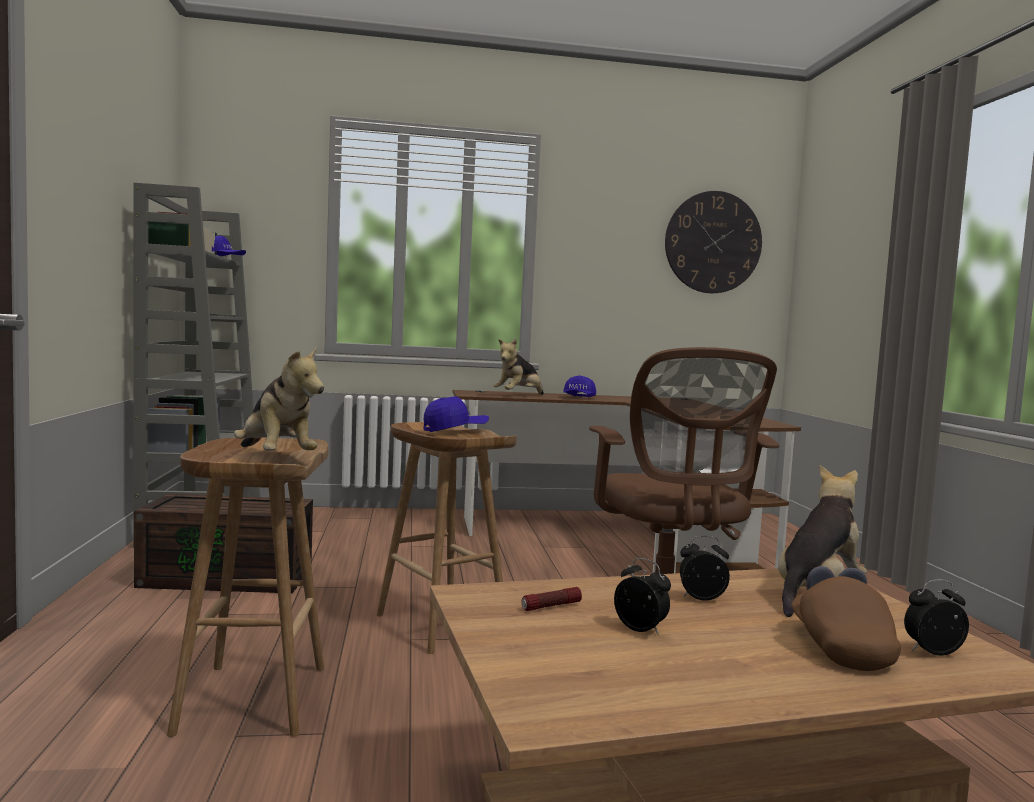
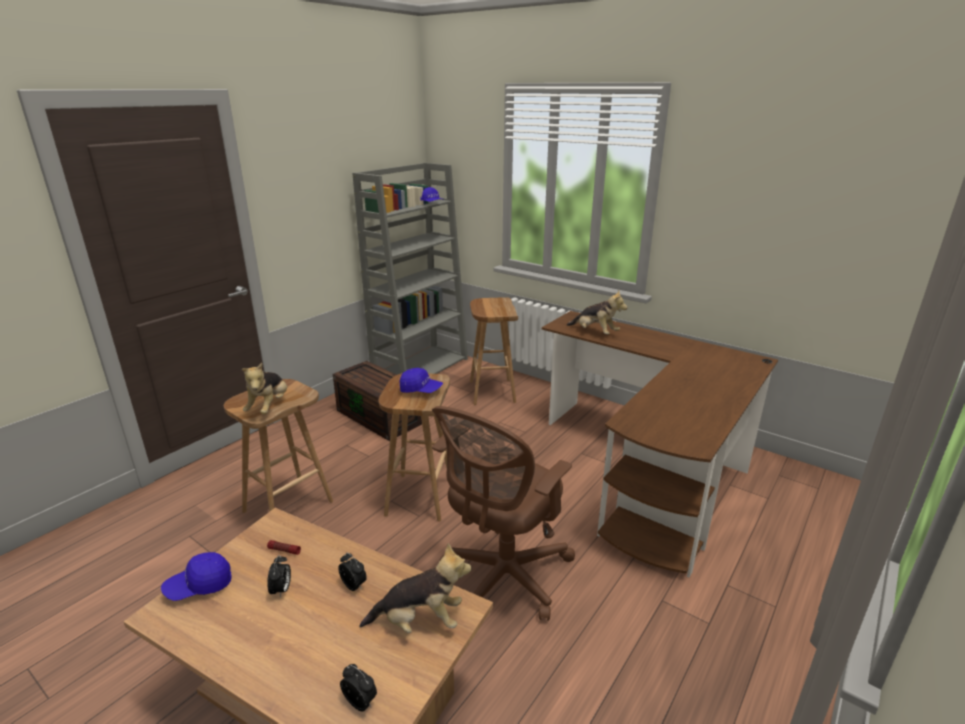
camera: 45 degrees right, 20 degrees up
(350, 526) = (491, 391): none -> brown stool
(518, 396) = (595, 333): plush toy -> plush toy turned 135 degrees counterclockwise
(578, 398) = (642, 344): blue cap -> blue cap (199, 586)
(713, 242) = (856, 195): wall clock -> none
(840, 647) = (330, 663): brown cap -> none

